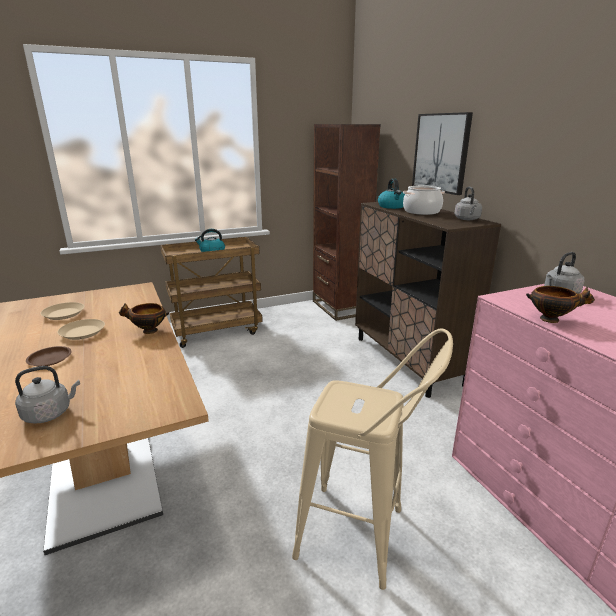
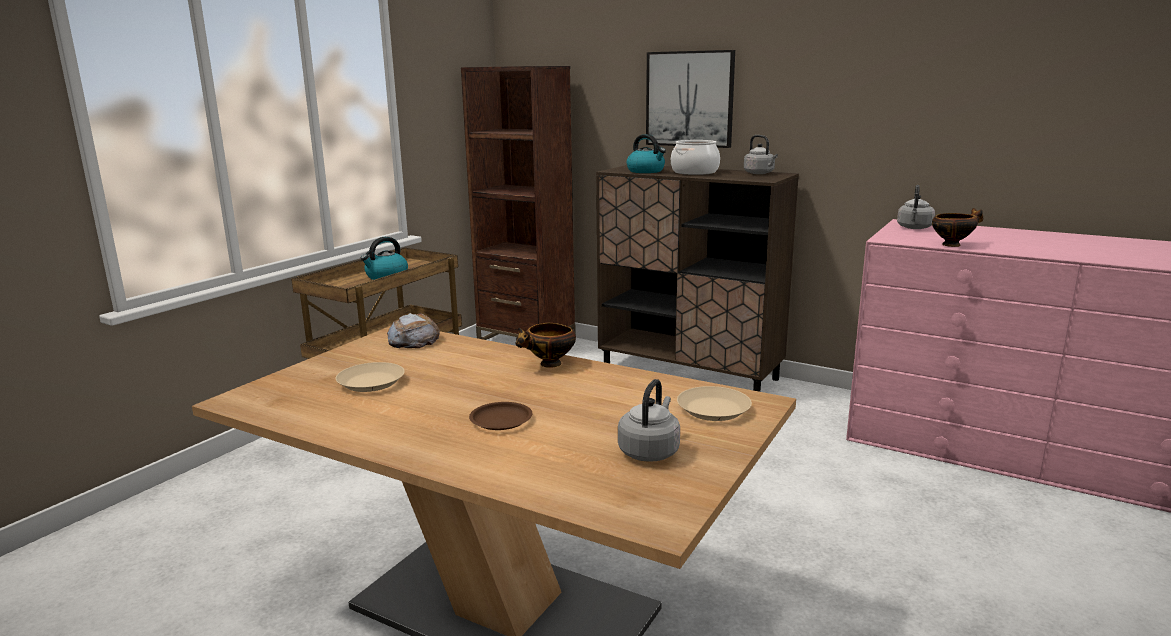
camera: 35 degrees left, 5 degrees down
(82, 332) = (463, 389): beige plate -> beige plate (712, 410)
(134, 294) = (413, 340): none -> bread
(363, 537) = (868, 529): beige stool -> none

